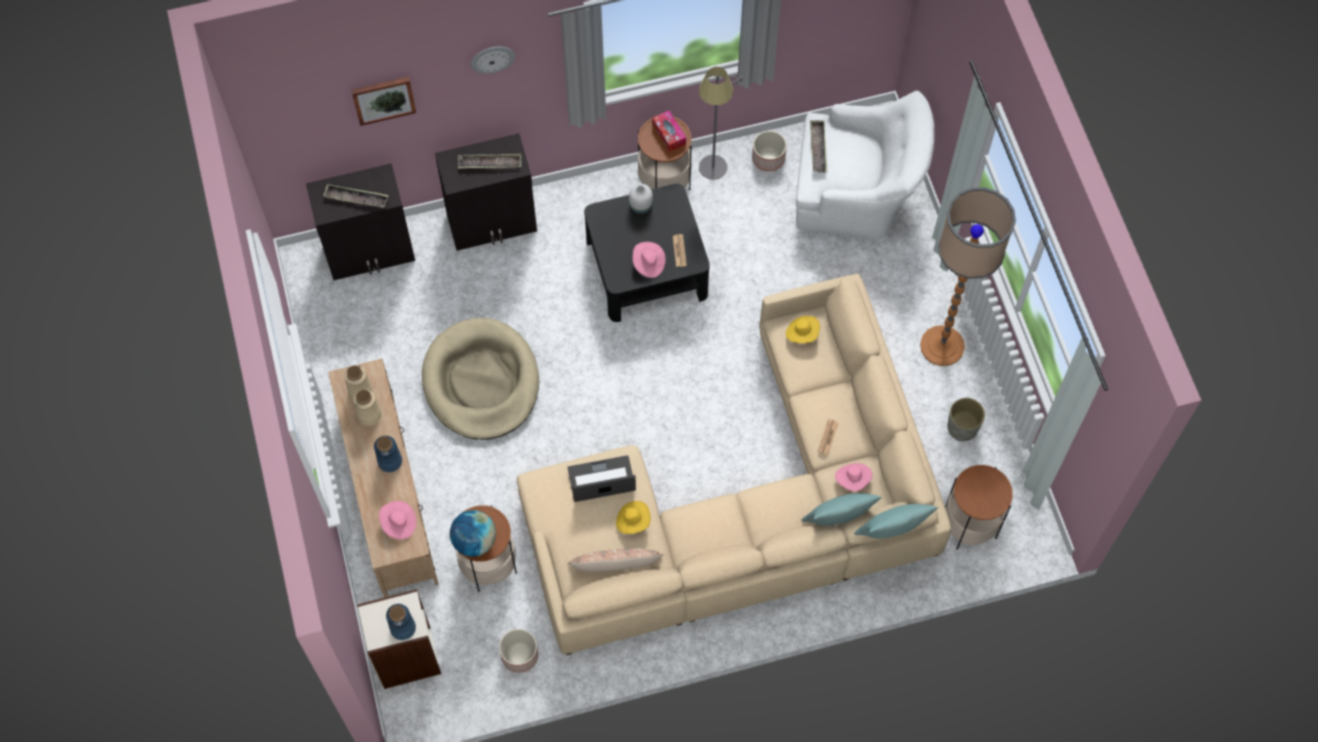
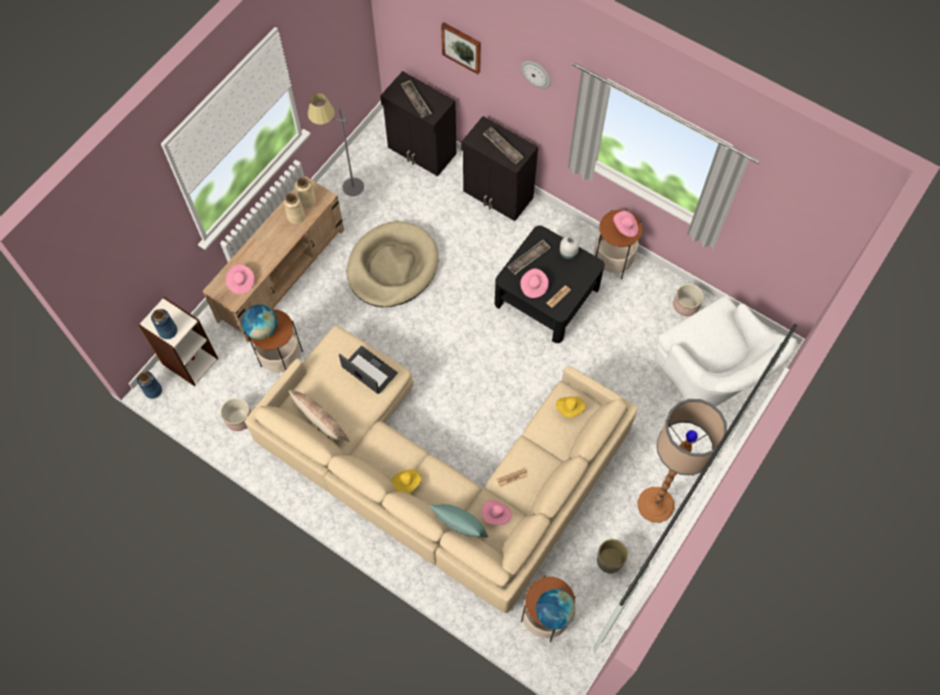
camera: 50 degrees right, 0 degrees up
(390, 461) = (276, 248): blue vase -> blue vase (153, 390)
(633, 521) = (357, 408): yellow hat -> yellow hat (407, 483)
(669, 134) = (625, 228): tissue box -> pink hat
(713, 178) = (641, 285): grey floor lamp -> grey floor lamp (345, 192)
(818, 148) = (705, 319): tray -> tray (528, 259)
(891, 533) = (466, 563): turquoise pillow -> none
(997, 496) = (554, 613): none -> globe

